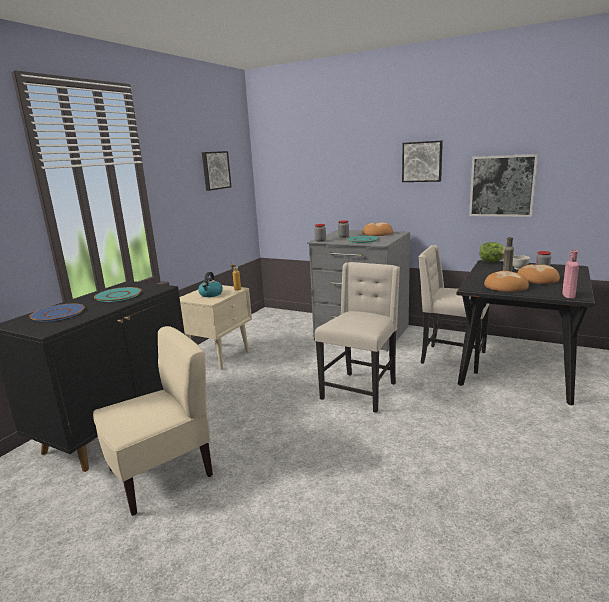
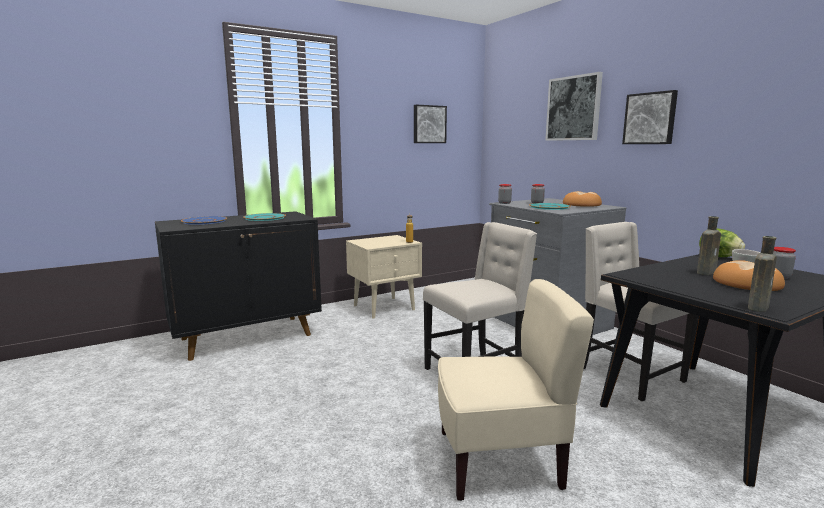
camera: 30 degrees right, 5 degrees down
(161, 474) = (228, 381): beige chair -> beige chair (499, 461)
(211, 294) = (381, 242): kettle -> none
(502, 186) = (755, 152): picture -> picture (573, 108)
(506, 286) = (678, 282): bread -> none
(568, 295) = (758, 307): pink bottle -> brown bottle

